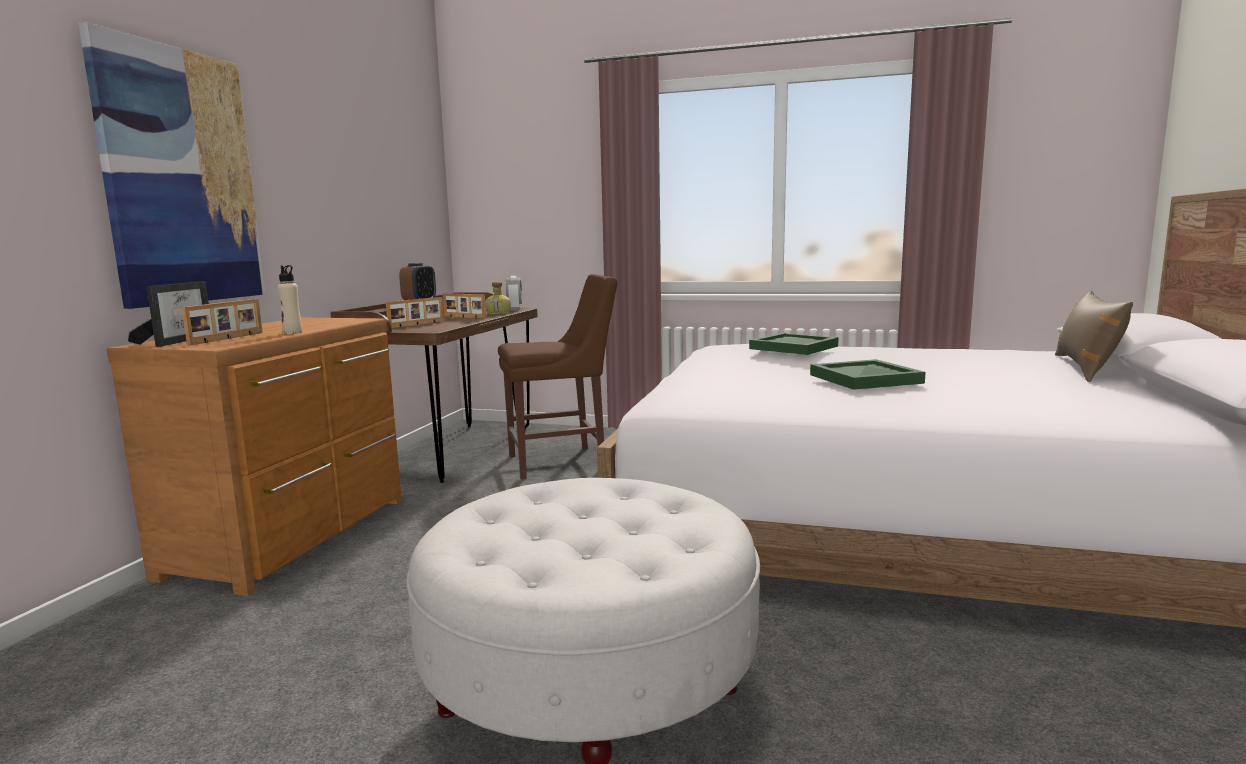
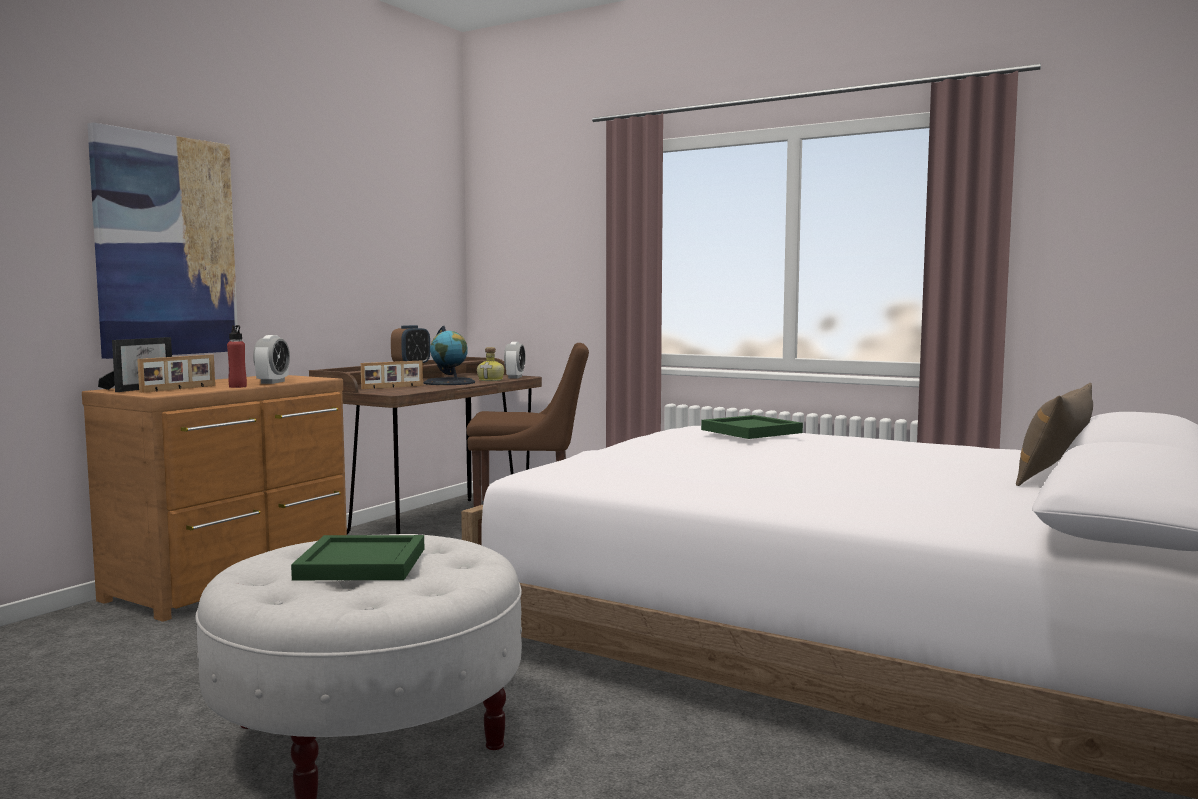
camera: 15 degrees right, 5 degrees down
(292, 333) = (237, 387): beige bottle -> red bottle
(320, 326) = (272, 382): none -> alarm clock
(463, 317) = (449, 382): picture frame -> globe
(864, 379) = (766, 466): green tray -> green tray (359, 564)

